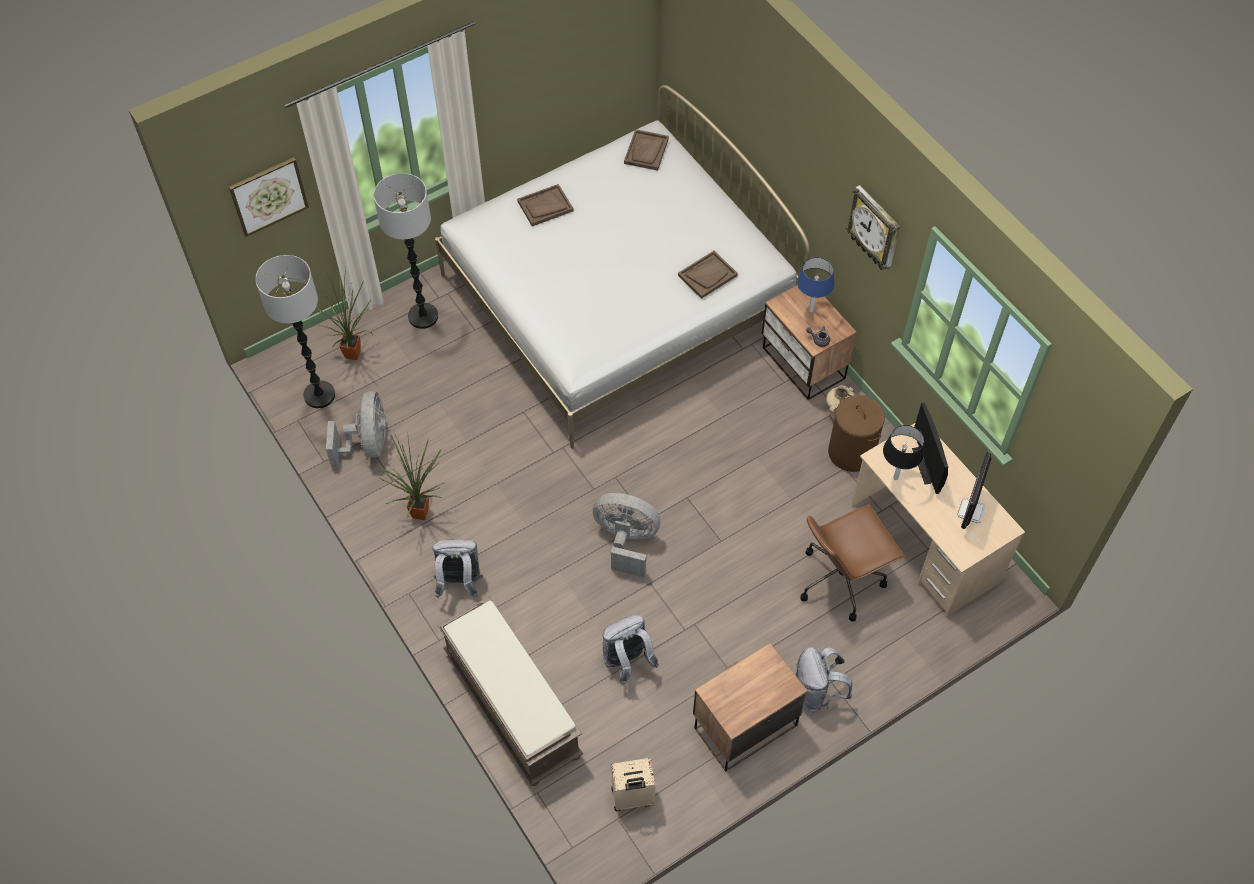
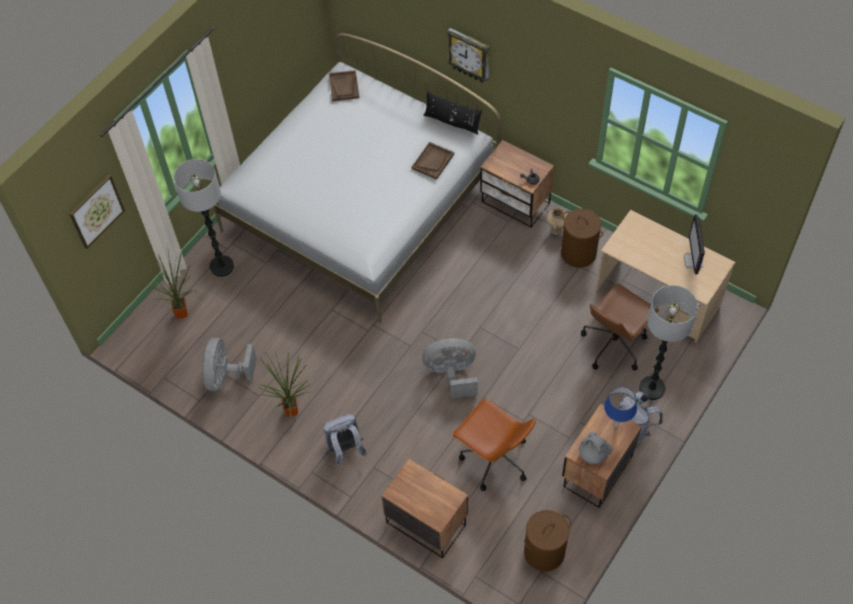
camera: 20 degrees left, 0 degrees up
(319, 395) = (171, 353): floor lamp -> floor lamp (651, 388)
(367, 444) = (226, 376): grey fan -> grey fan turned 150 degrees counterclockwise
(511, 704) = (426, 522): brown bench -> nightstand
(545, 206) = (289, 151): brown tray -> none
(627, 662) = (494, 459): grey backpack -> brown office chair
(632, 797) = (544, 552): beige suitcase -> brown laundry basket
(731, 701) = (593, 454): none -> grey teapot
(755, 236) = (452, 122): none -> black pillow
(810, 311) = (515, 162): blue table lamp -> blue table lamp (616, 425)
(875, 229) = (557, 85): wall clock -> wall clock (469, 55)
(895, 477) = (632, 257): black table lamp -> none
(927, 464) = (649, 240): monitor -> none

